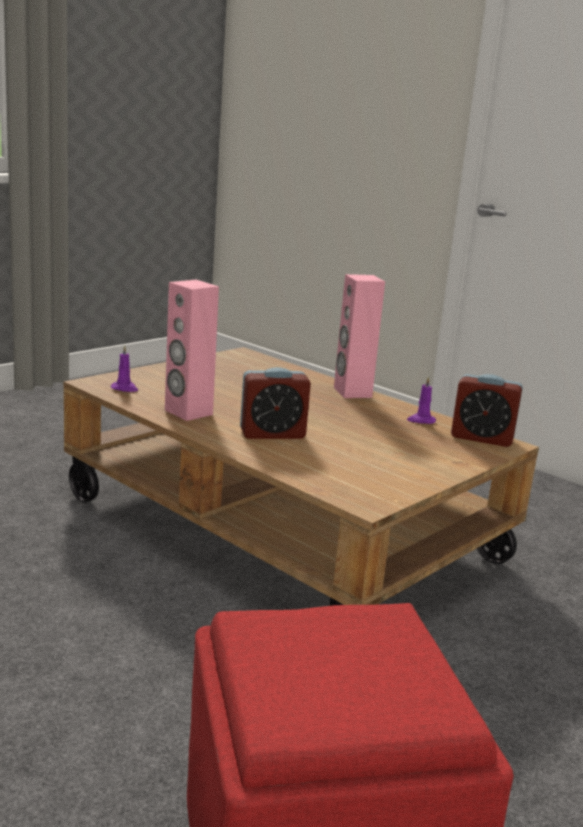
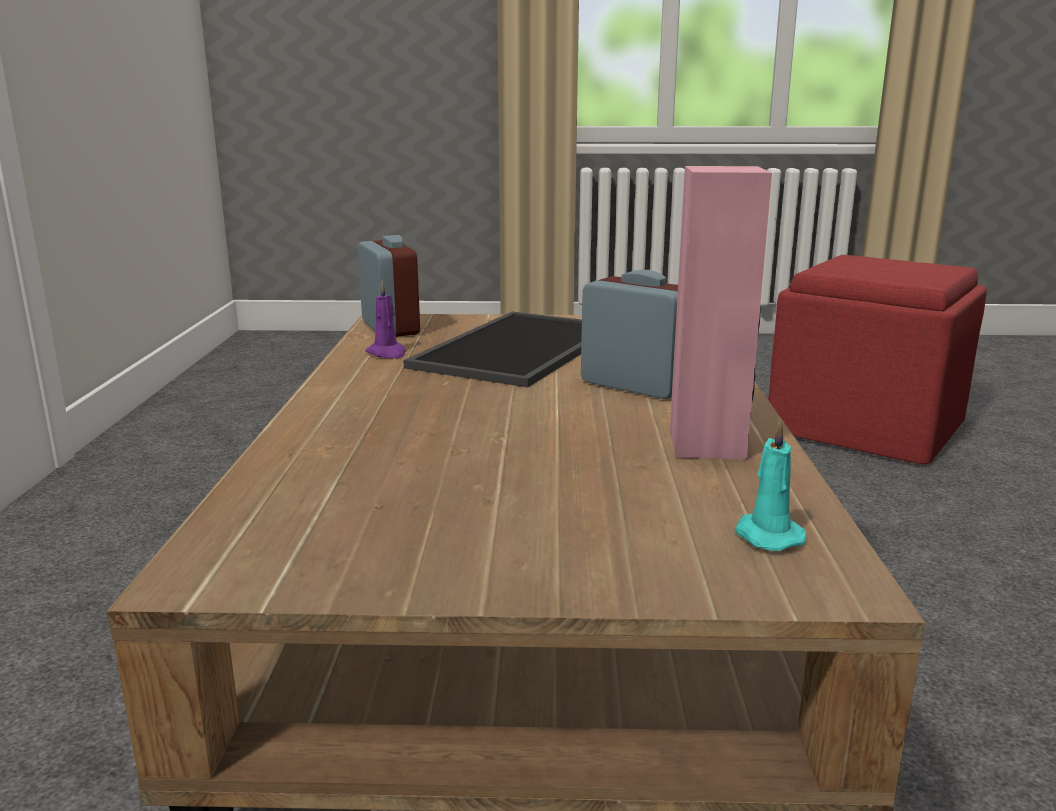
camera: 130 degrees left, 0 degrees up
(125, 389) = (766, 535): purple candle -> turquoise candle
(352, 392) = (334, 405): pink speaker -> none
(385, 443) = (516, 347): none -> tray

